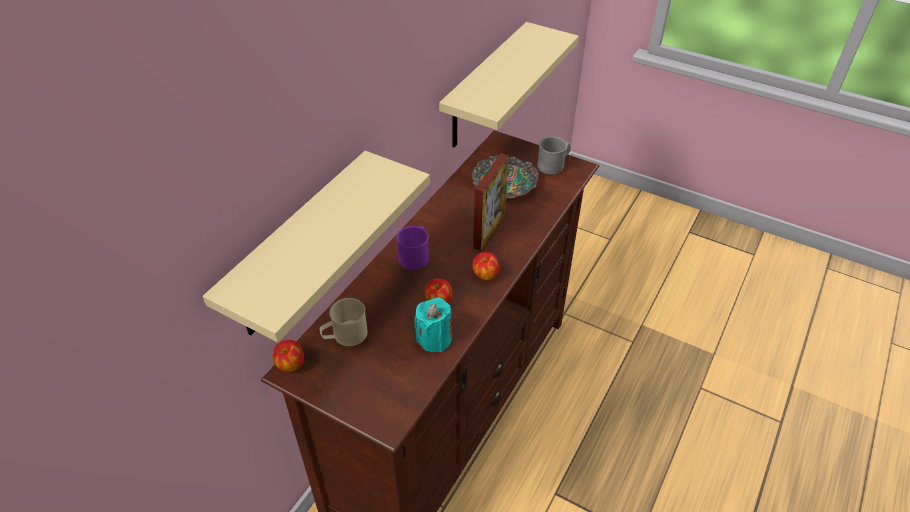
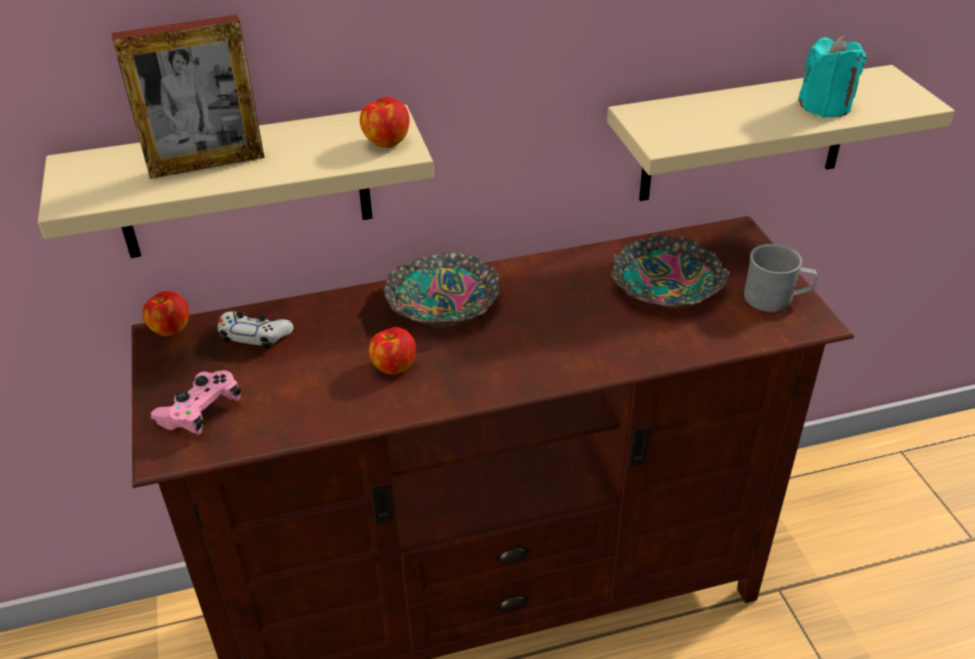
camera: 45 degrees right, 5 degrees down
(345, 336) = (255, 336): beige mug -> white game controller
(376, 392) = (200, 412): none -> pink game controller
(415, 255) = (442, 301): purple mug -> bowl
(434, 339) = (333, 401): turquoise candle -> turquoise candle (825, 106)
(485, 275) = (489, 373): apple -> apple (386, 142)
(489, 230) = (569, 326): picture frame -> picture frame (207, 164)

